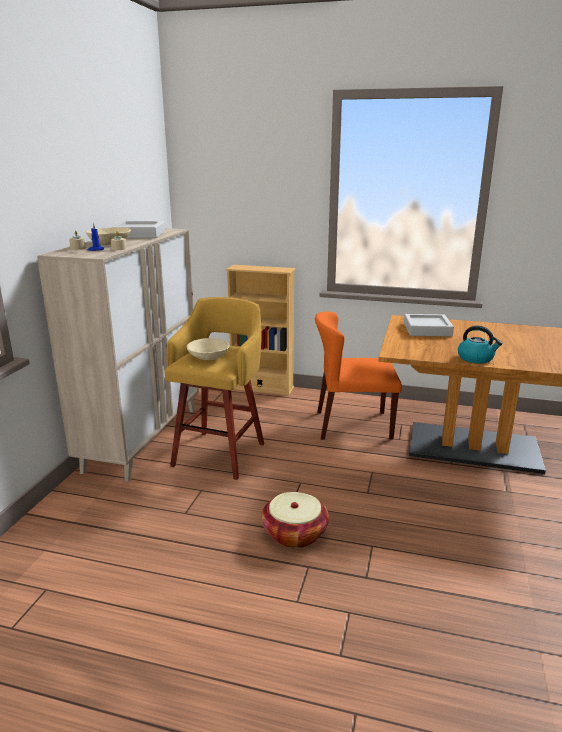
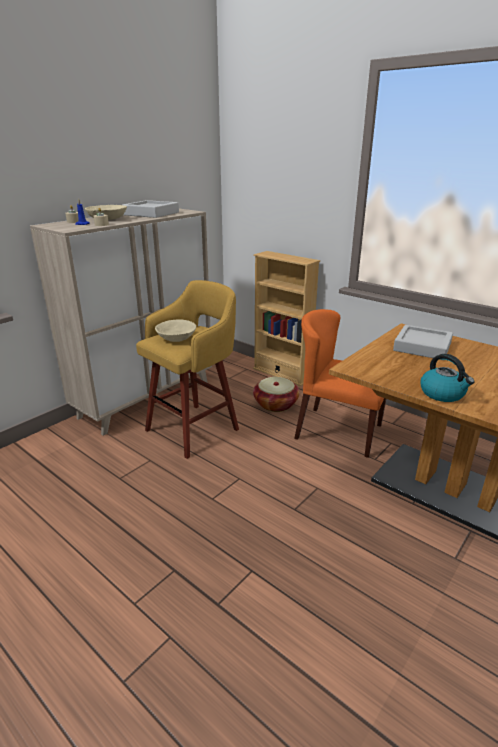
camera: 25 degrees right, 5 degrees up
(294, 534) = (190, 530): basket -> basket (275, 404)

